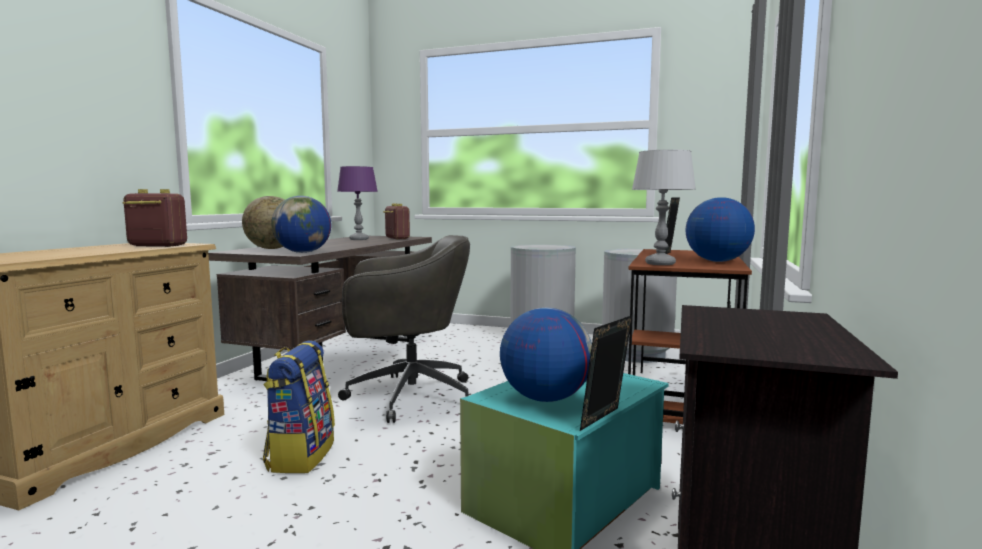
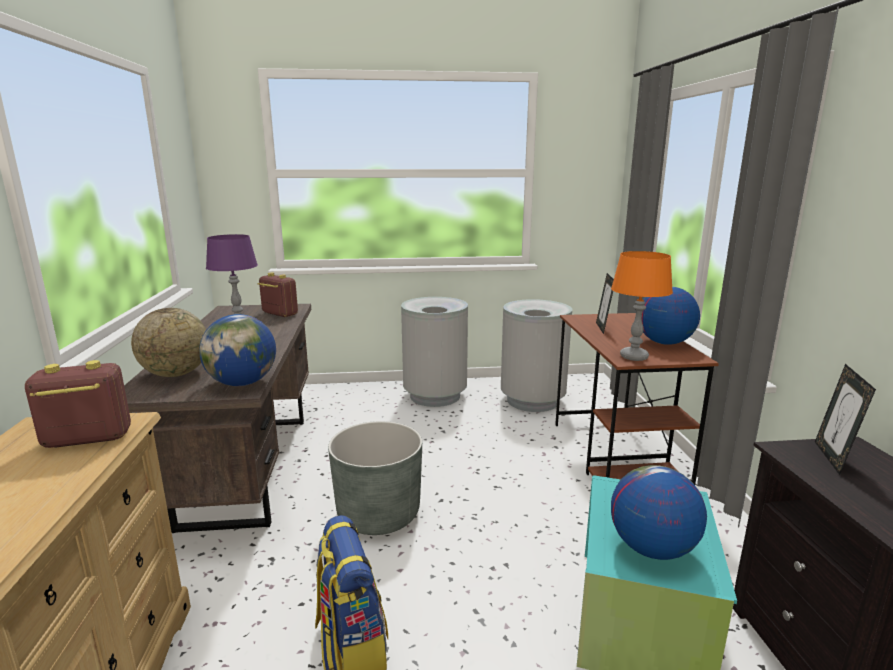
camera: 25 degrees left, 10 degrees up
(406, 396) = (378, 514): grey office chair -> grey planter
(605, 420) = (730, 569): picture frame -> picture frame (832, 458)
(660, 264) = (634, 357): grey table lamp -> orange table lamp

